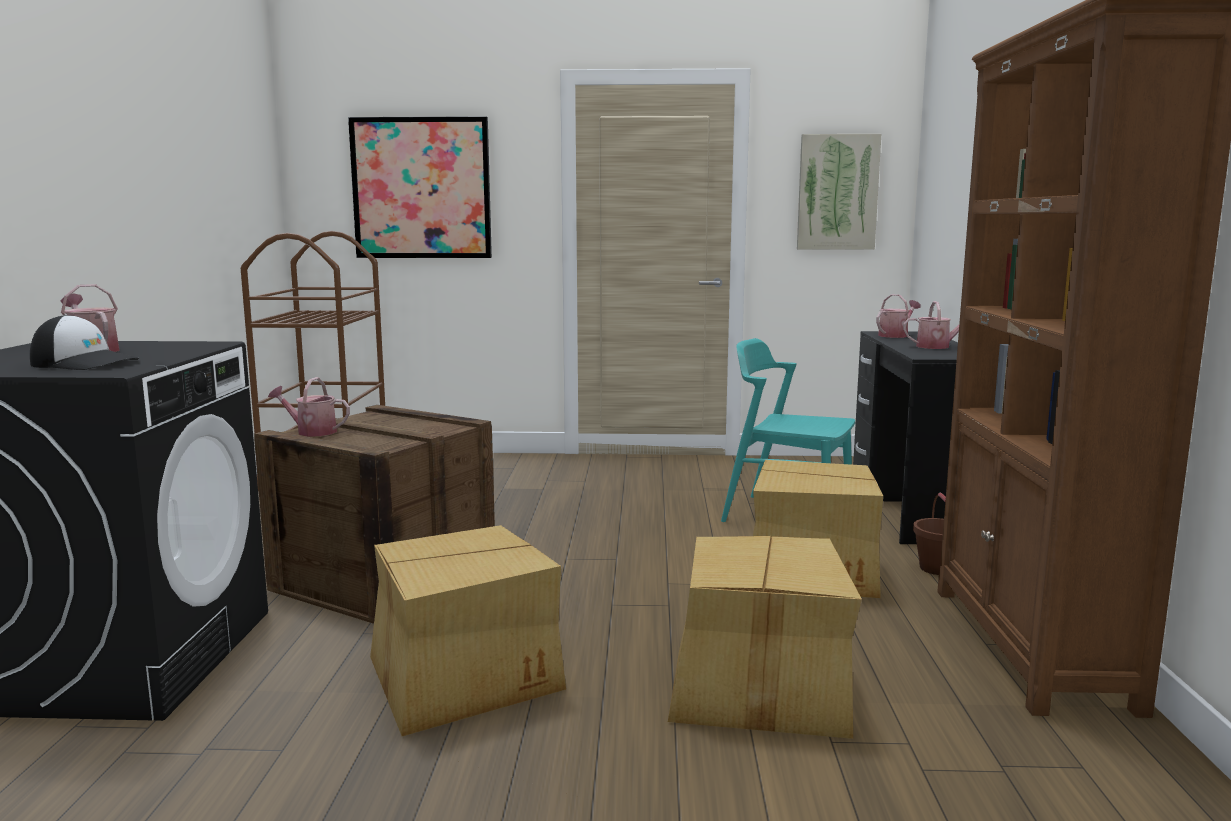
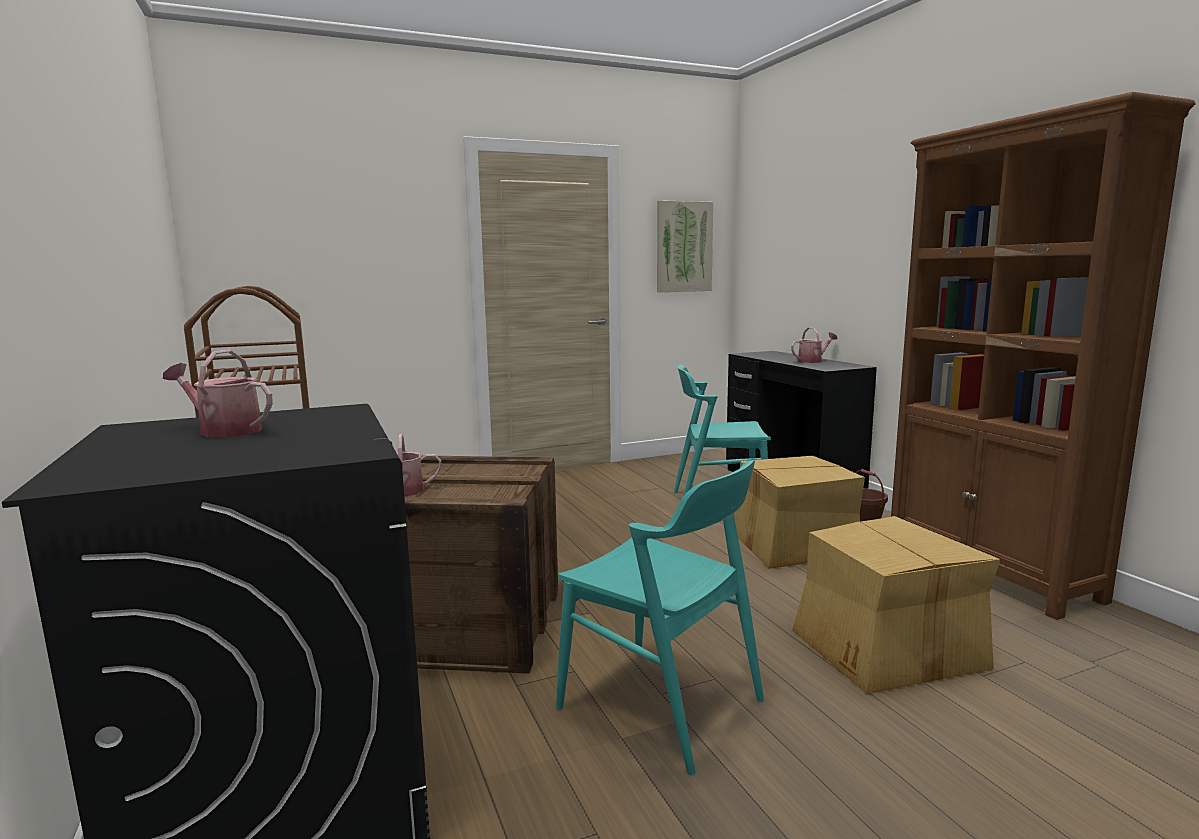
camera: 25 degrees left, 0 degrees up
(85, 363) = (279, 446): cap -> none
(421, 188) = (334, 243): picture -> none
(460, 678) = (661, 704): cardboard box -> turquoise chair
(895, 335) = (761, 355): watering can -> none

